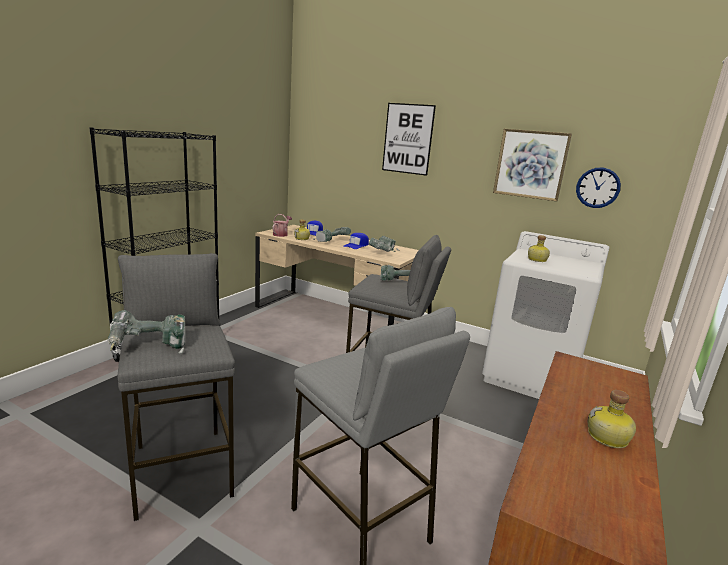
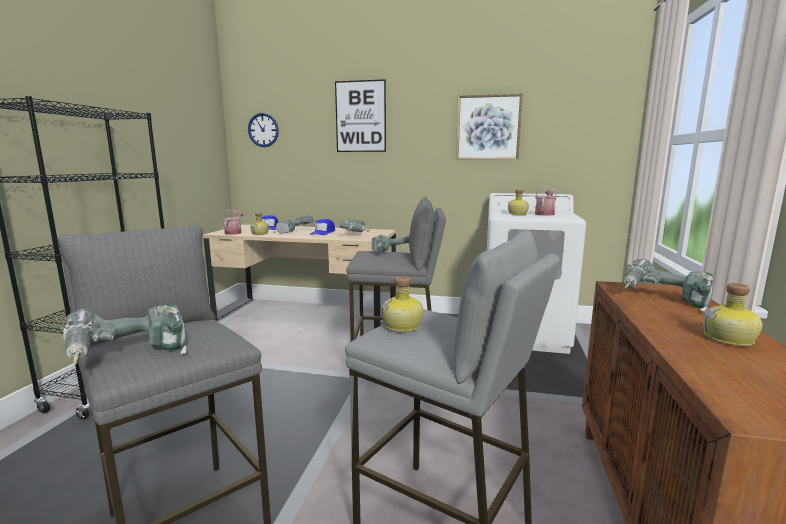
camera: 15 degrees left, 5 degrees down
(345, 362) = (403, 326): none -> bottle
(566, 264) = (545, 214): none -> watering can
(597, 385) = (663, 300): none -> power drill
(598, 187) = (553, 142): wall clock -> wall clock (263, 130)

